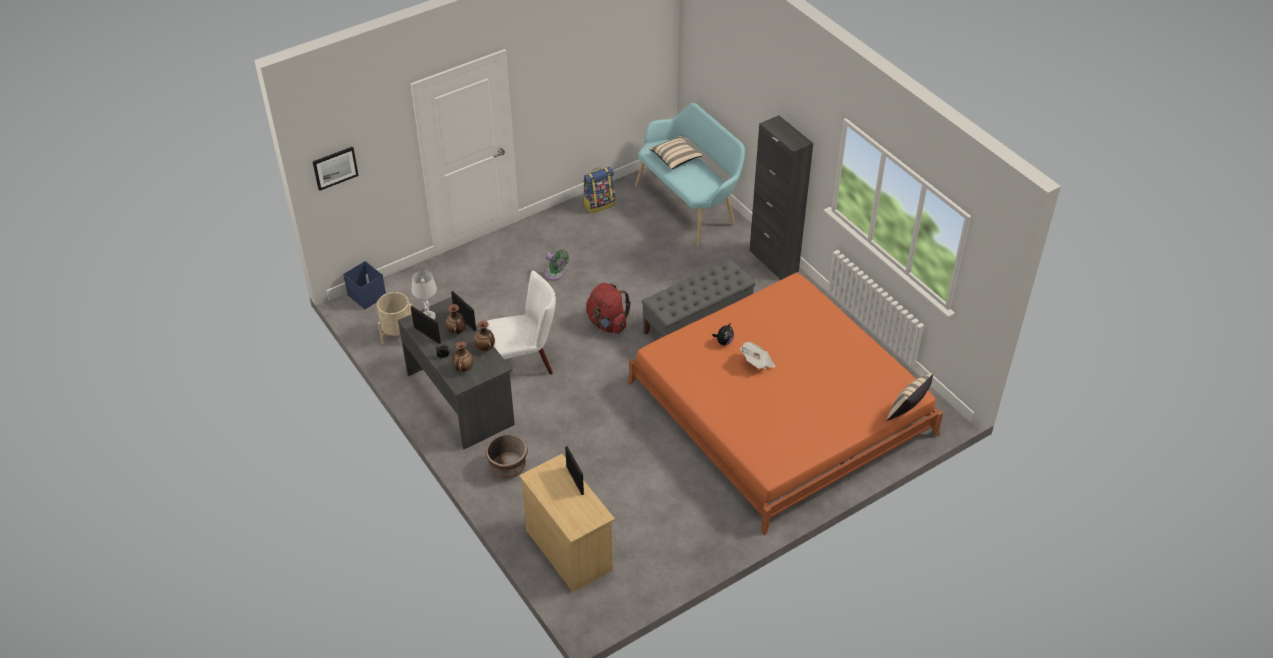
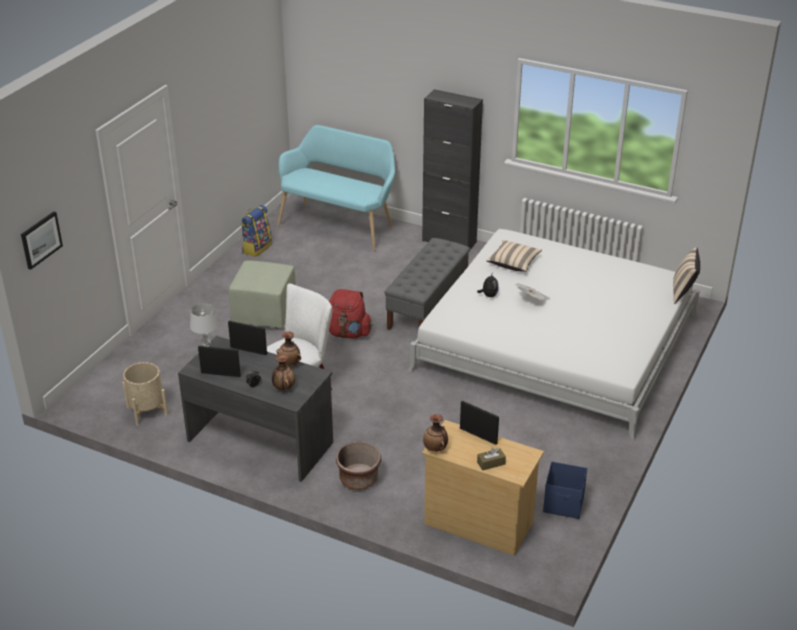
camera: 30 degrees left, 10 degrees down
(367, 296) = (86, 392): blue storage box -> blue storage box (564, 504)
(456, 331) = (248, 361): vase -> vase (435, 448)
(555, 275) = (264, 313): green fan -> green ottoman
(563, 510) = (491, 463): none -> brown tissue box
(675, 158) = (320, 179): beige pillow -> beige pillow (513, 263)
(780, 408) = (556, 342): orange bed -> white bed

